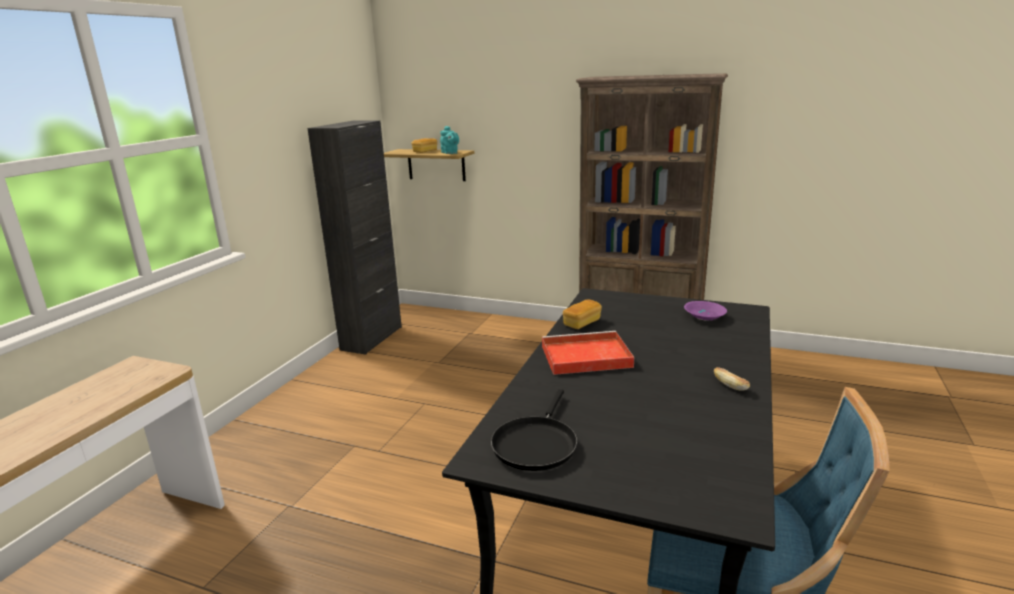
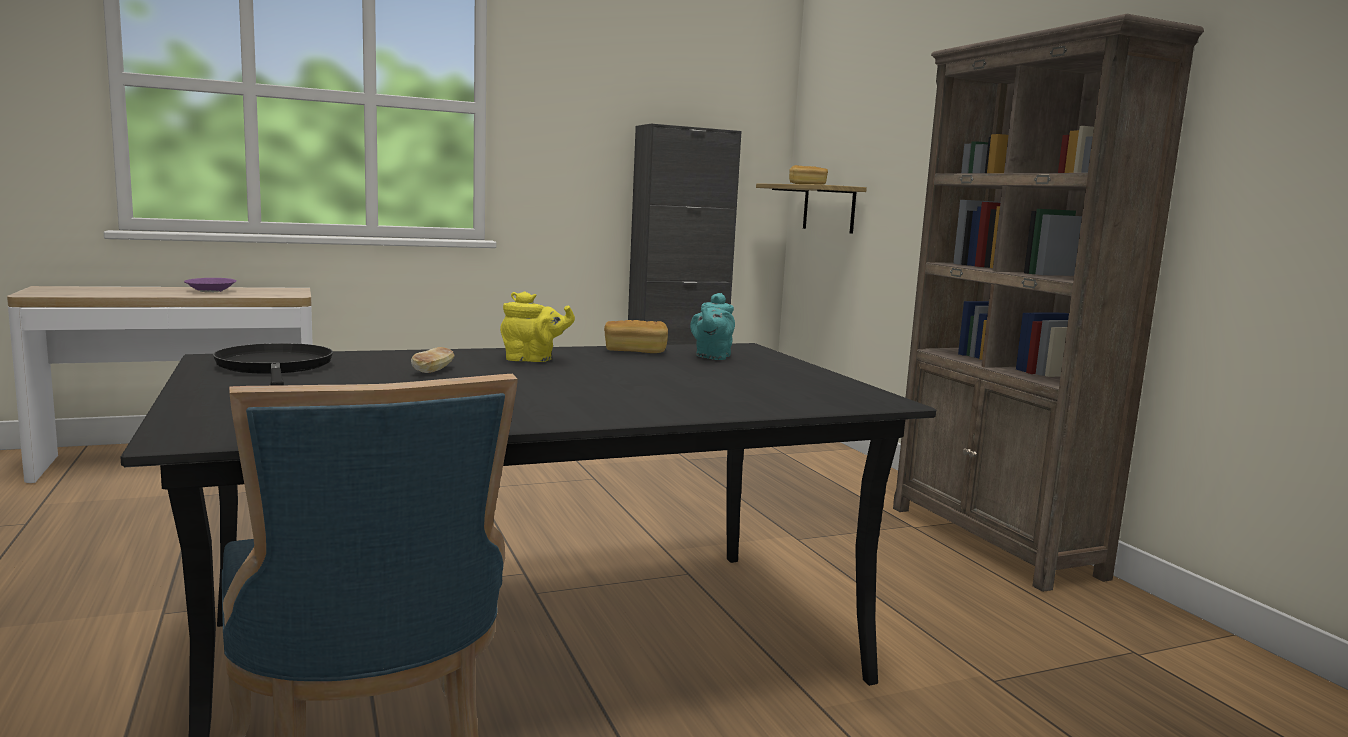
camera: 45 degrees right, 10 degrees down
(450, 153) = (821, 184): turquoise teapot -> turquoise teapot (712, 357)
(536, 444) = (275, 367): black frying pan -> black frying pan turned 90 degrees clockwise
(584, 357) = (533, 360): red tray -> yellow teapot
(705, 316) = (793, 386): purple bowl -> purple bowl (212, 291)
(730, 386) = (564, 411): bread -> bread (433, 371)

